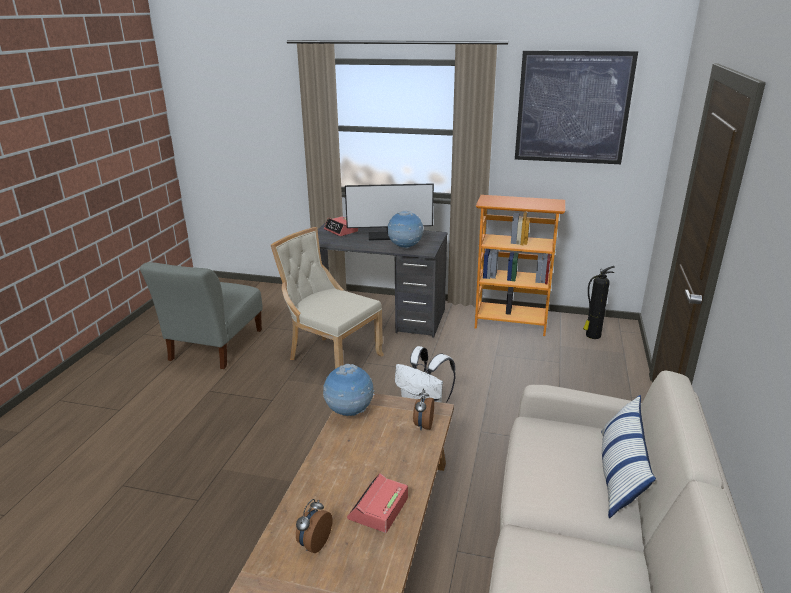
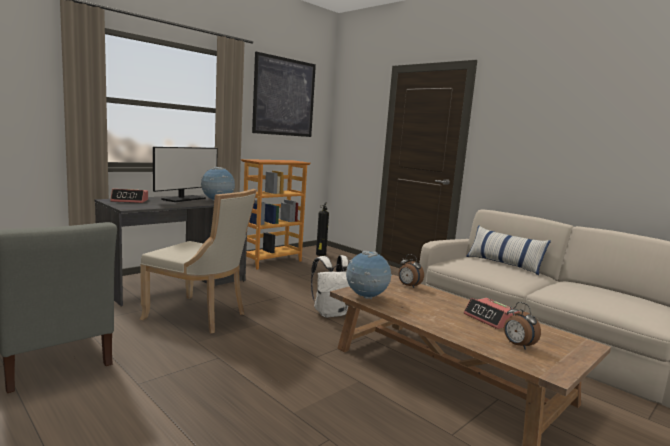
camera: 60 degrees left, 15 degrees down
(331, 358) = (200, 316): beige chair -> beige chair turned 135 degrees counterclockwise

